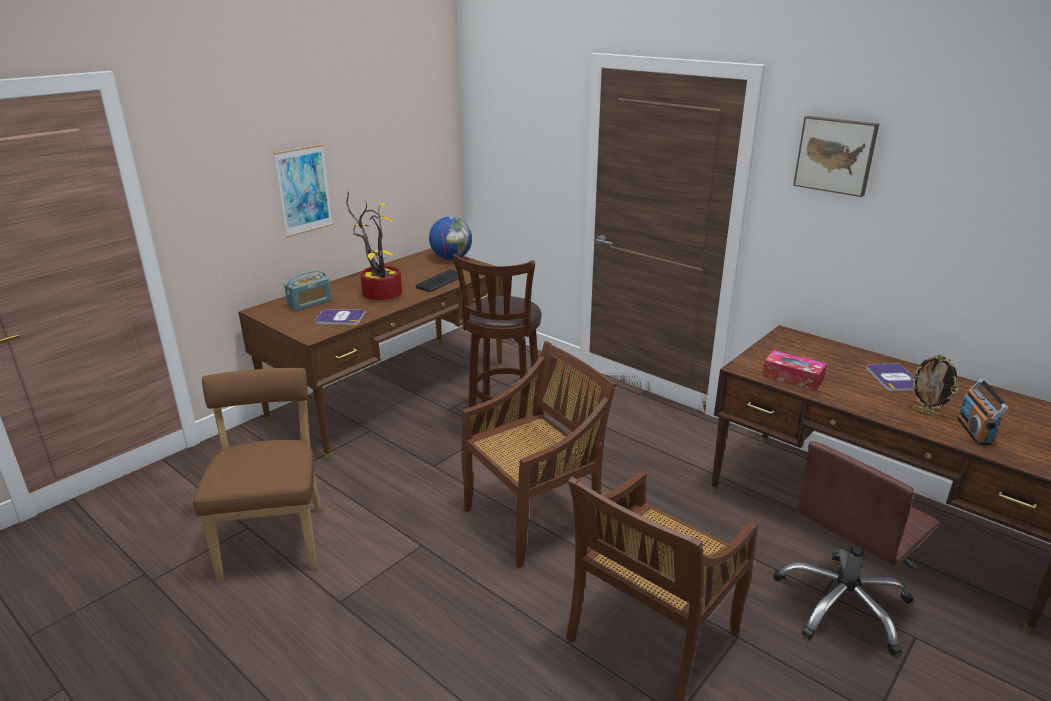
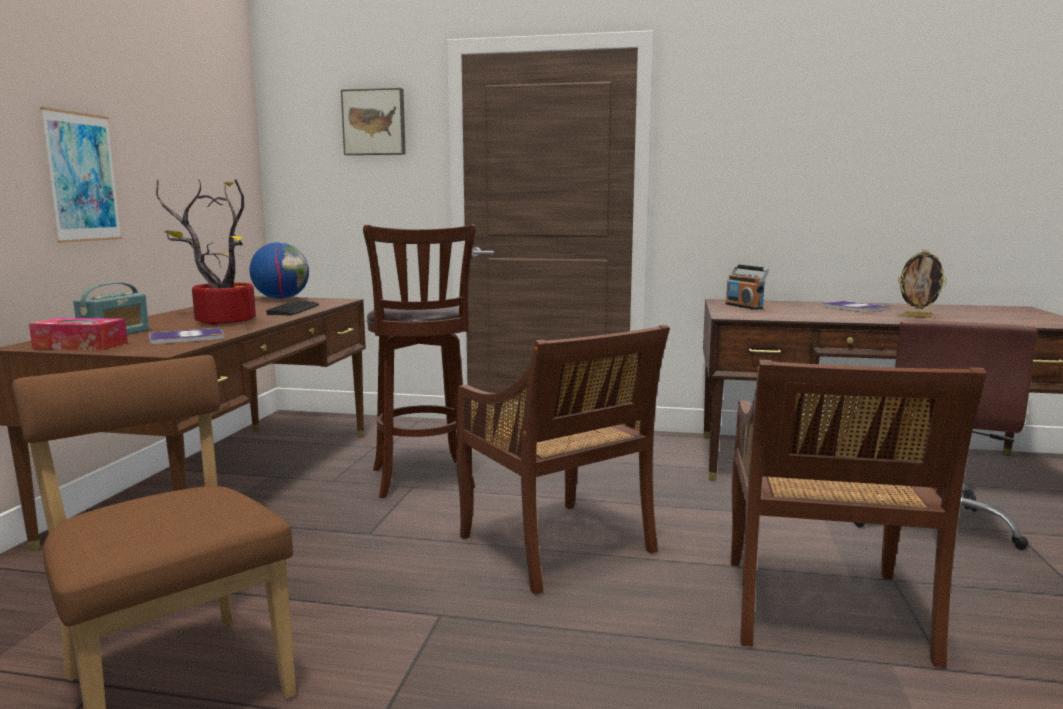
camera: 30 degrees left, 15 degrees down
(535, 517) = (558, 546): brown chair -> brown chair turned 120 degrees clockwise
(792, 378) = (781, 315): tissue box -> tissue box (81, 346)
(836, 155) = (739, 110): picture -> picture (374, 122)
(974, 431) = (968, 319): radio -> radio (744, 306)

